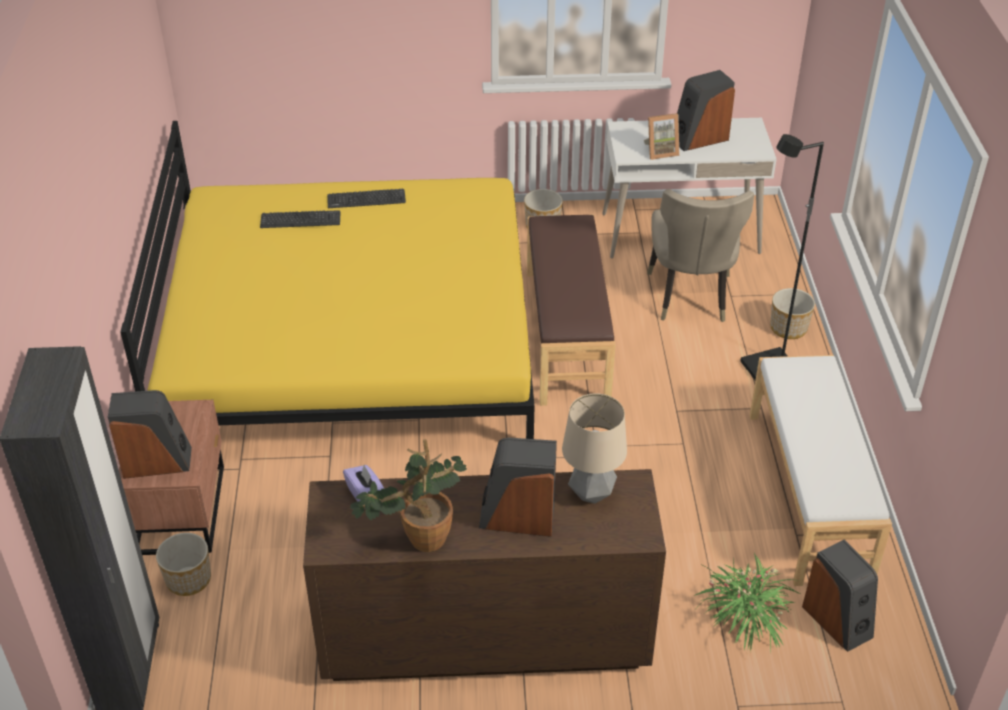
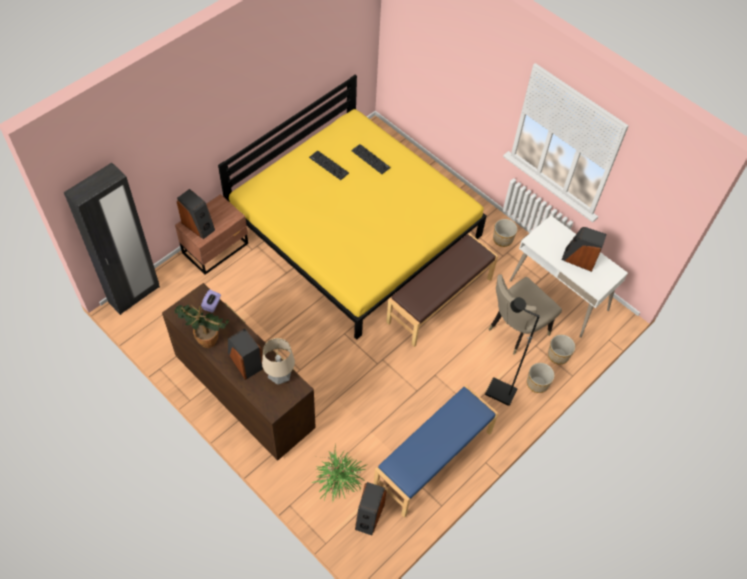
camera: 45 degrees right, 15 degrees up
(189, 579) = (187, 278): planter -> planter (558, 355)
(366, 199) = (409, 170): keyboard -> keyboard (329, 165)
(660, 151) = (550, 251): picture frame -> none
(809, 494) = (434, 460): white bench -> blue bench

